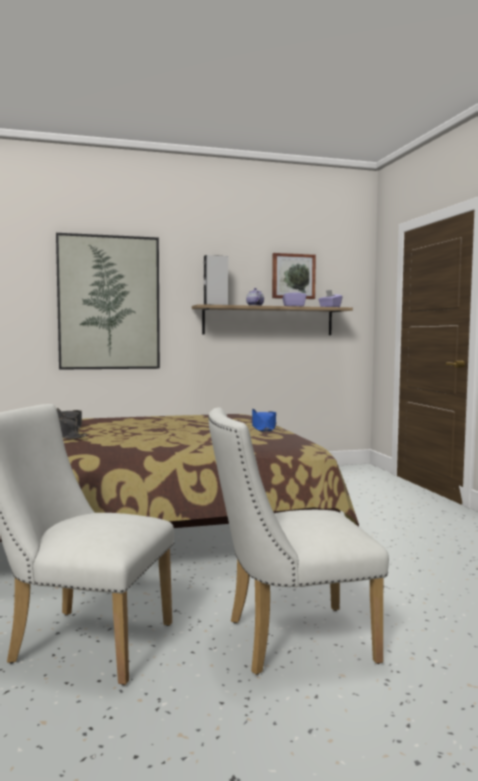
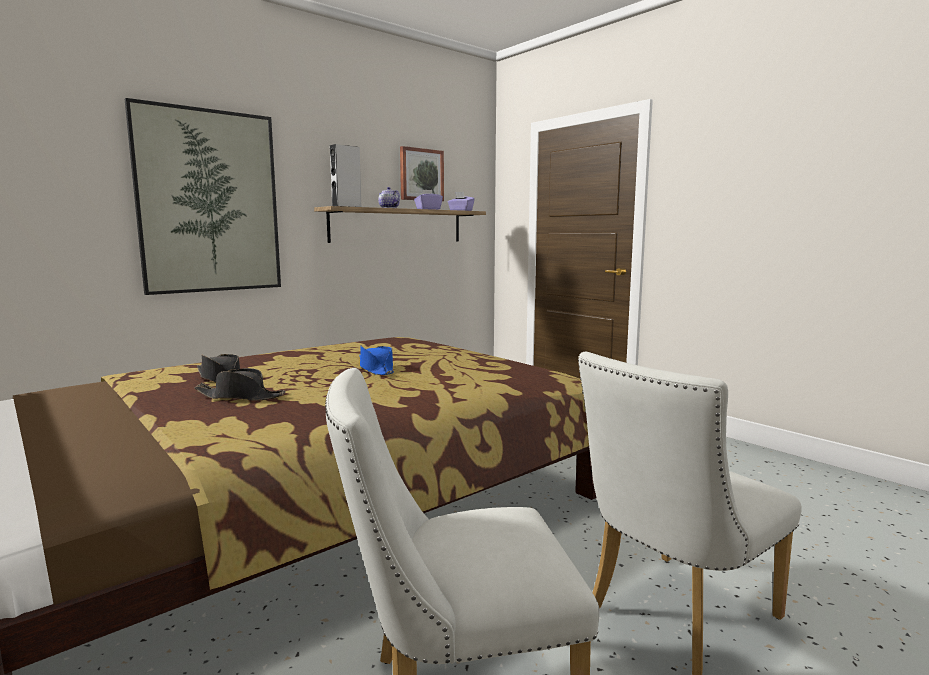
camera: 25 degrees left, 5 degrees up
(263, 428) = (466, 355): blue hat -> blue hat (376, 369)

